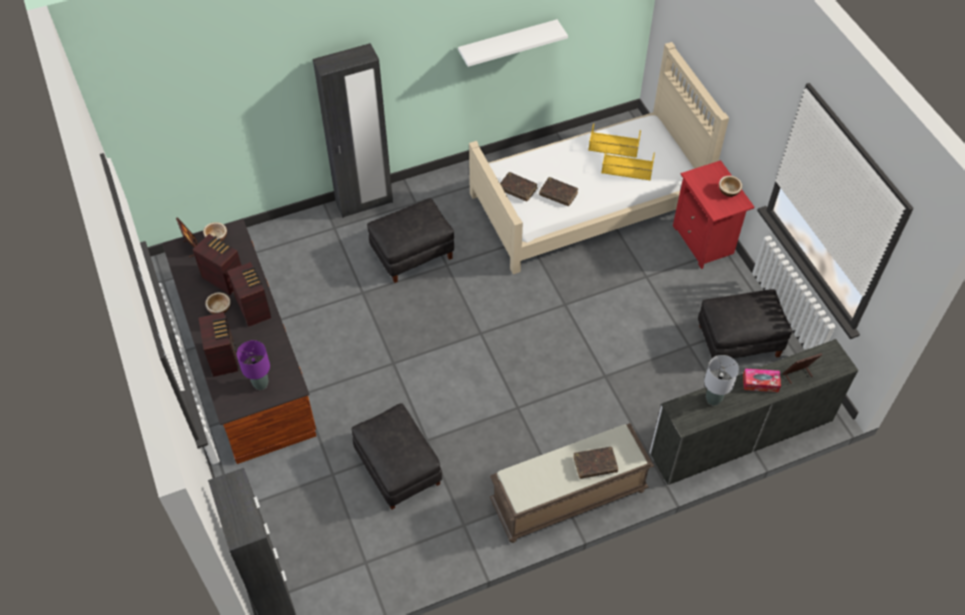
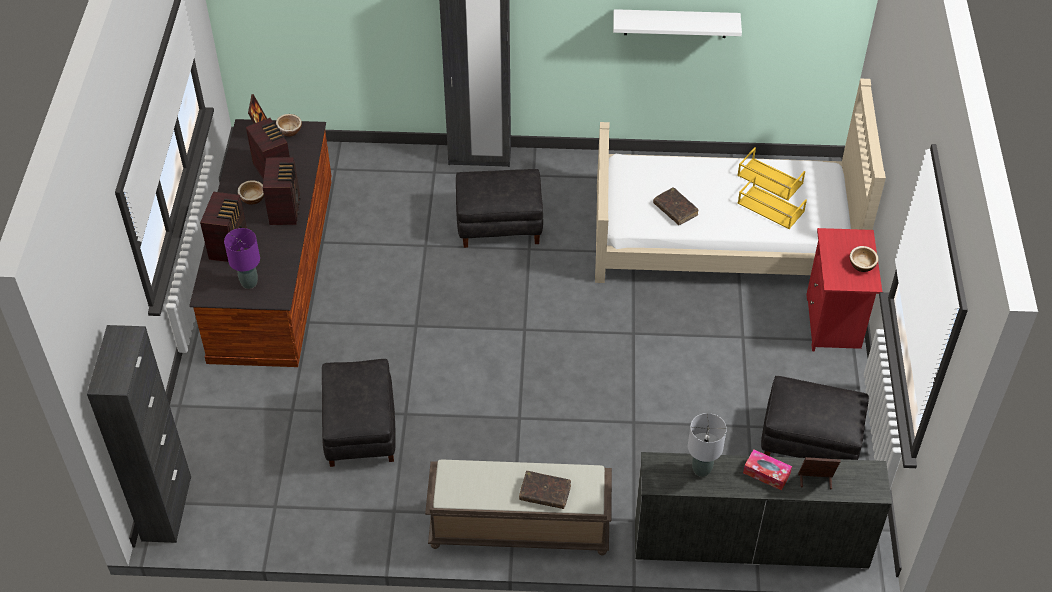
camera: 25 degrees right, 5 degrees down
(517, 189) = (633, 190): brown book -> none

